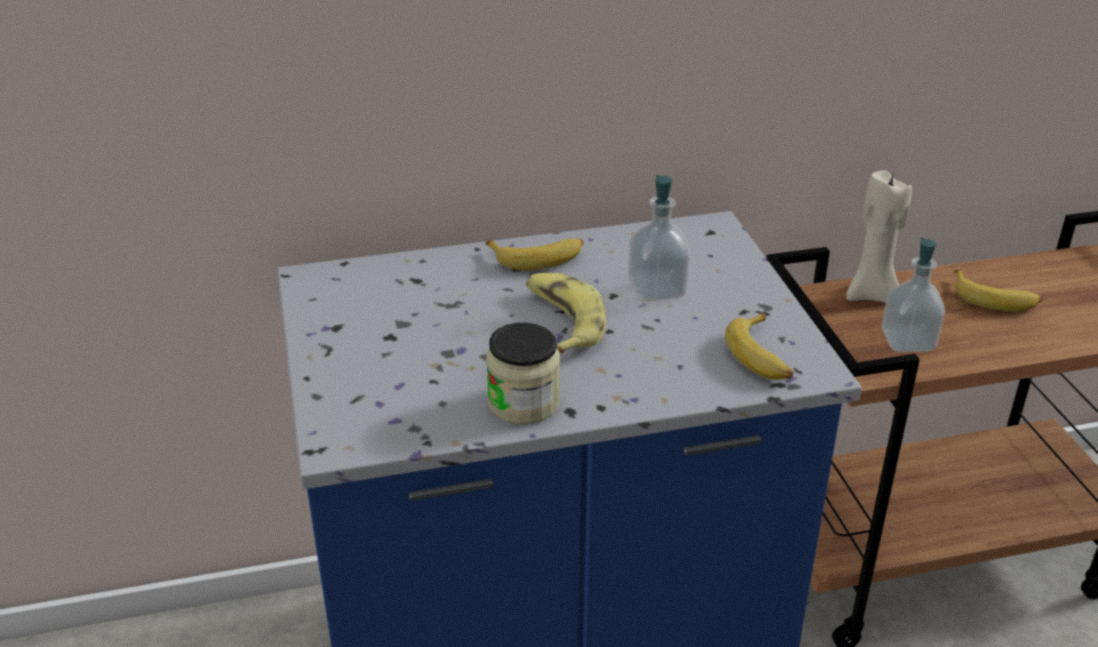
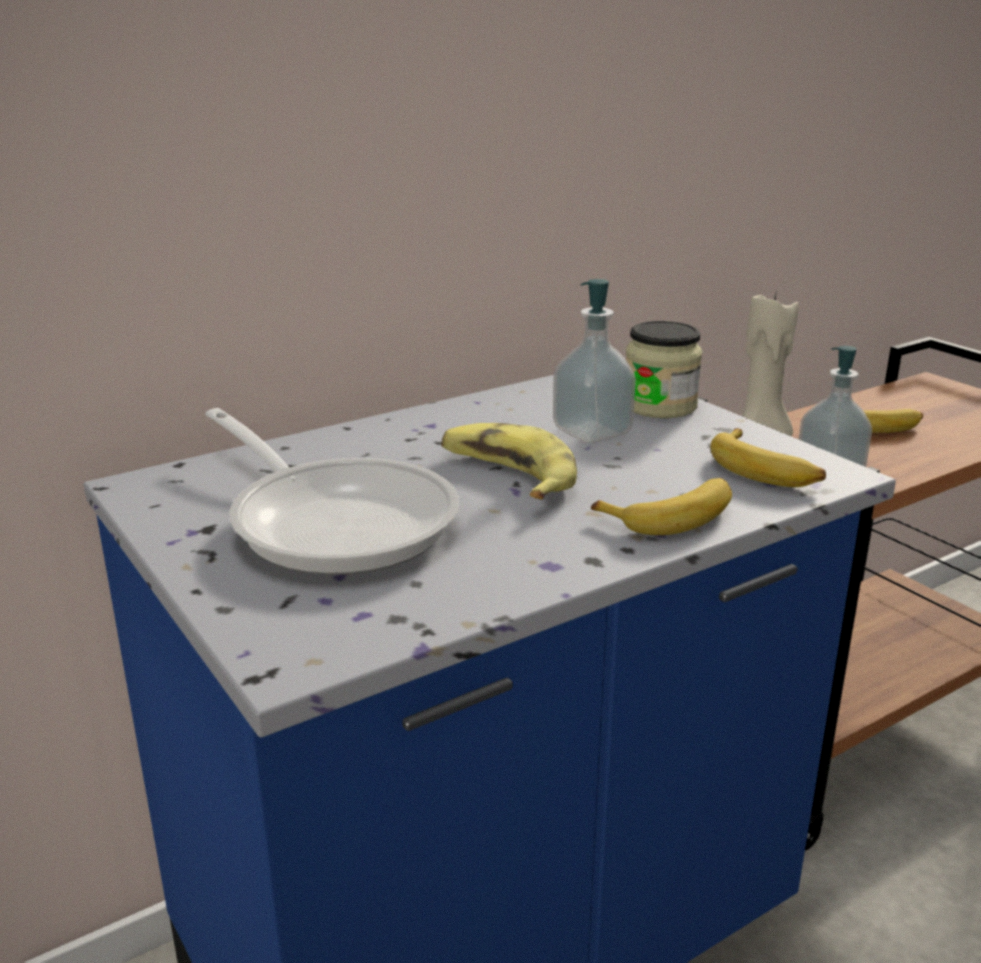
camera: 20 degrees left, 10 degrees down
(420, 337) = (335, 520): none -> frying pan
(523, 403) = (526, 562): jar -> jar (660, 406)
(538, 258) = (429, 425): banana -> banana (672, 516)

